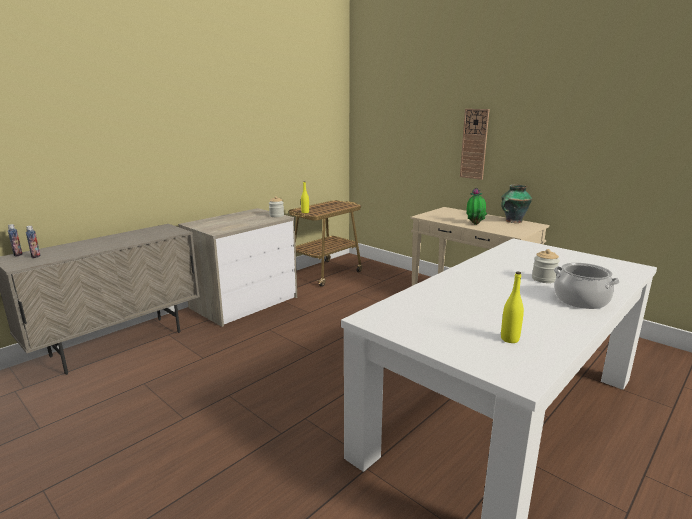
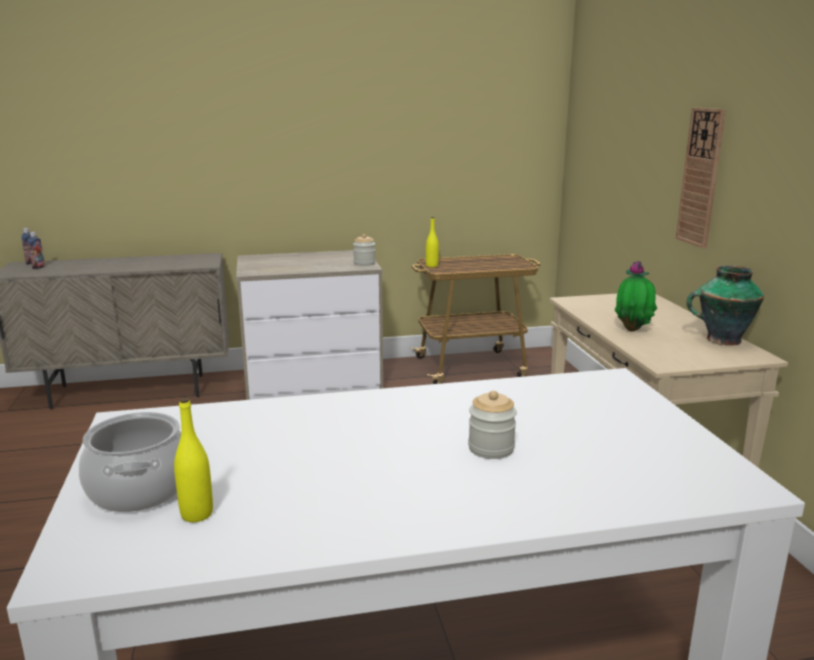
camera: 35 degrees right, 0 degrees up
(580, 300) = (459, 503): cooking pot -> cooking pot (139, 489)

